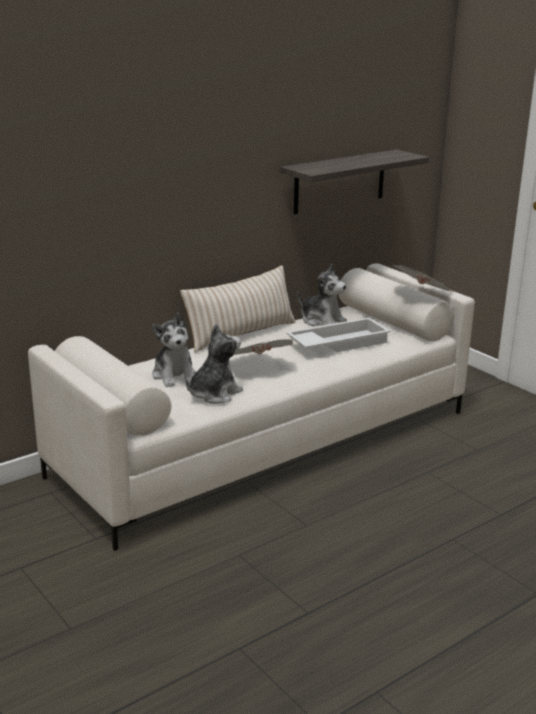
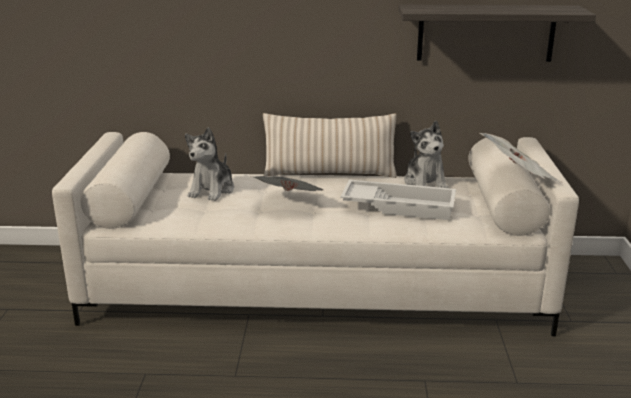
camera: 40 degrees right, 0 degrees up
(213, 394) = (211, 214): plush toy -> none

